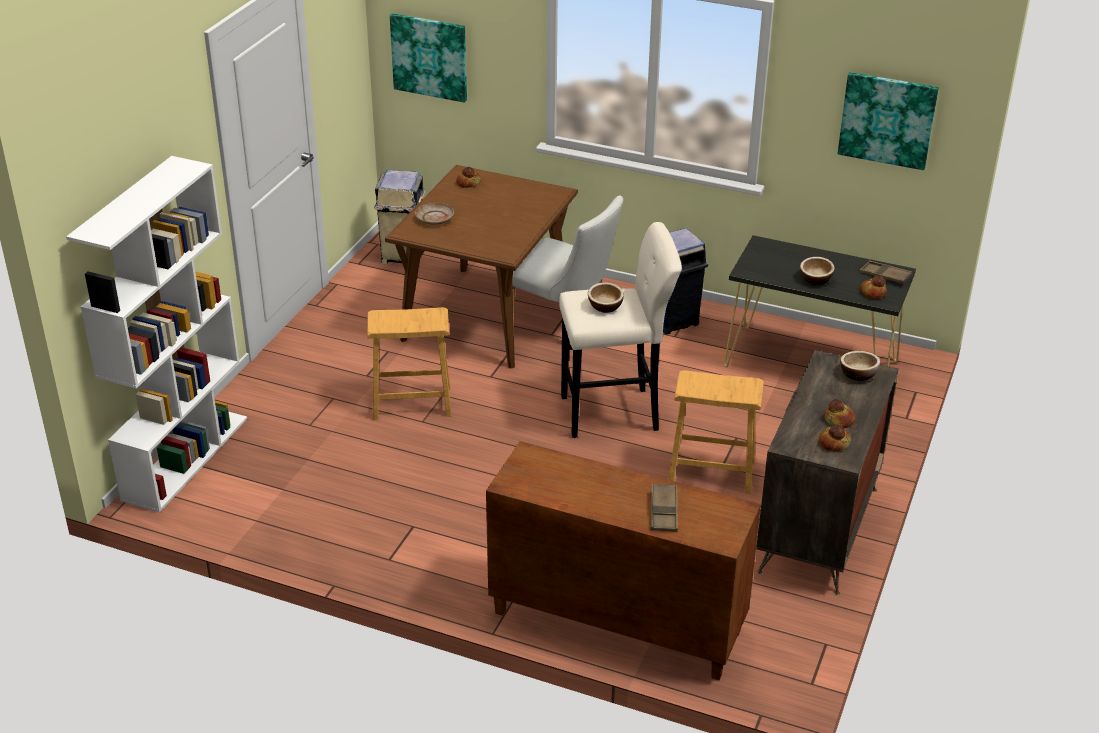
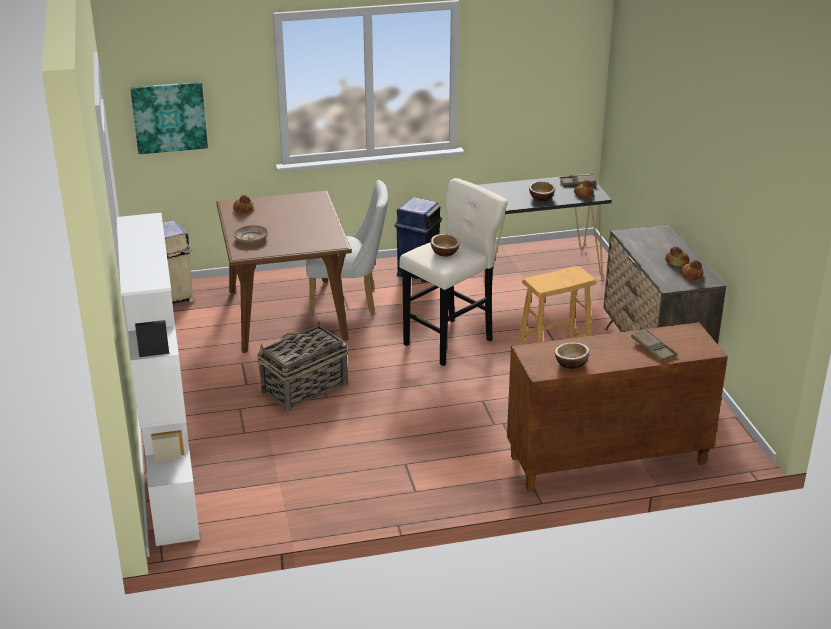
camera: 35 degrees left, 5 degrees down
(412, 403) = (304, 388): brown stool -> basket
(858, 374) = (653, 234): bowl -> bowl (571, 363)
(887, 120) = (549, 70): picture -> none

